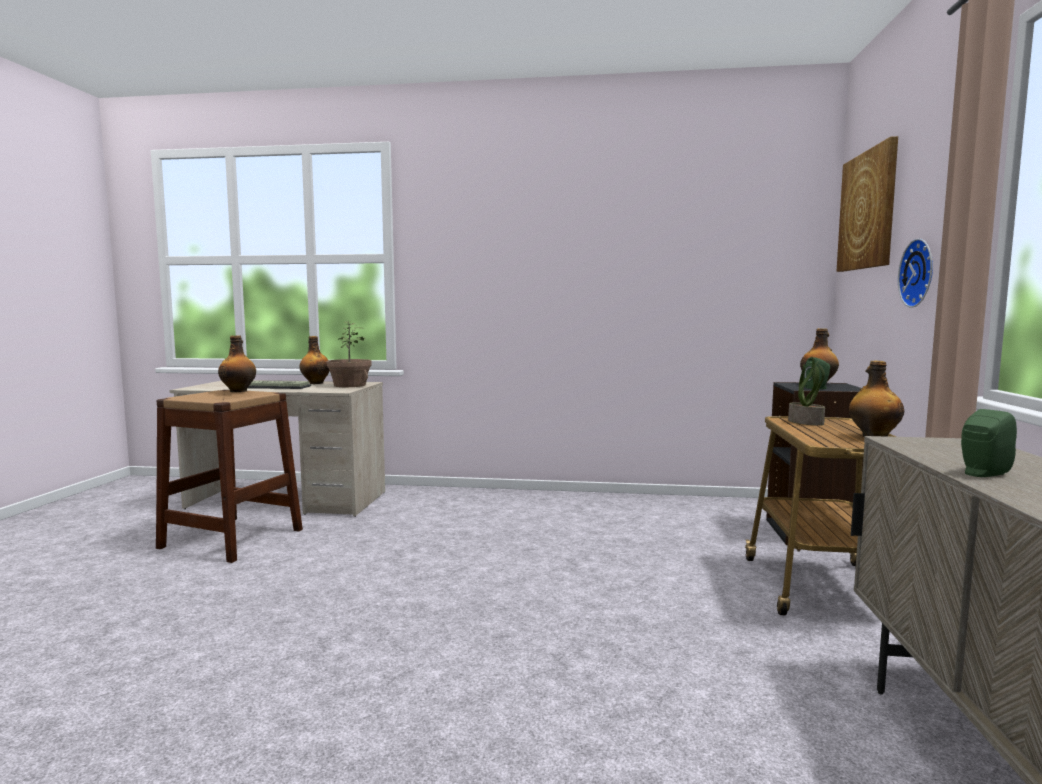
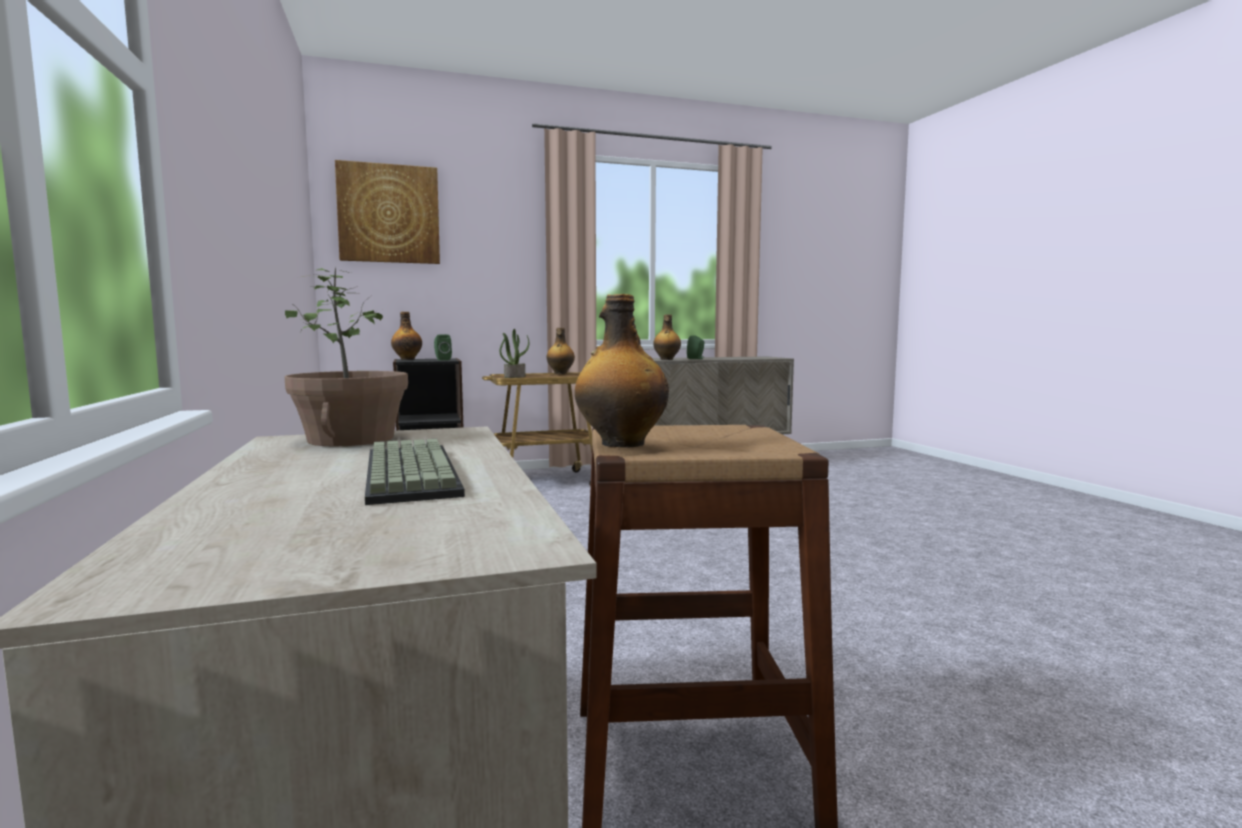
camera: 115 degrees left, 0 degrees up
(316, 383) = (292, 463): bottle -> bottle (666, 359)
(920, 273) = (488, 274): wall clock -> none

